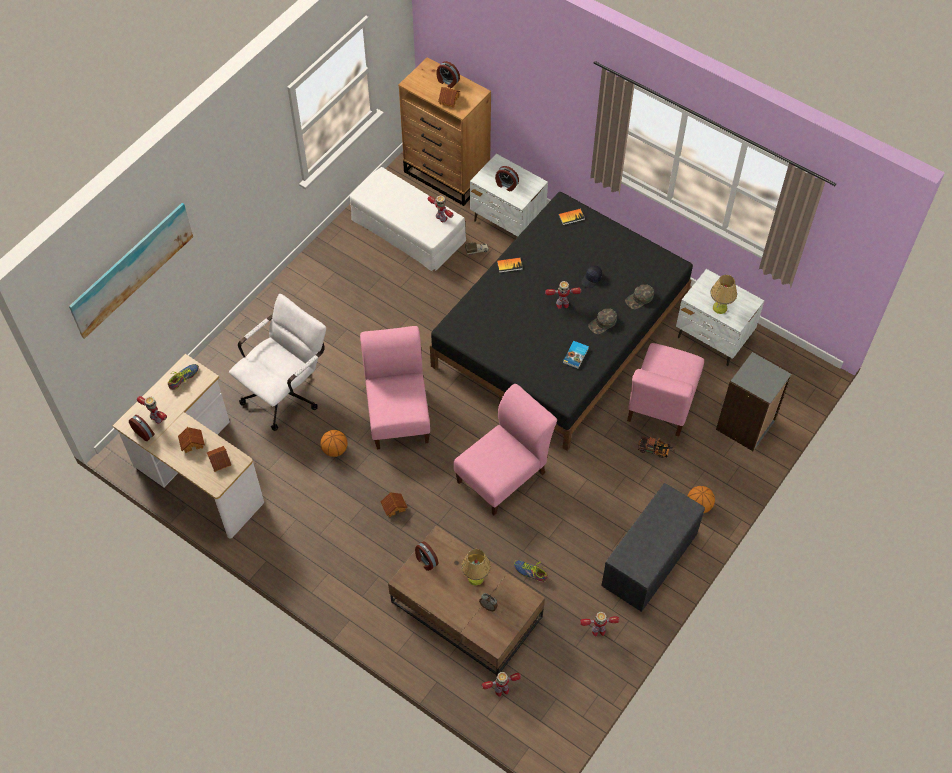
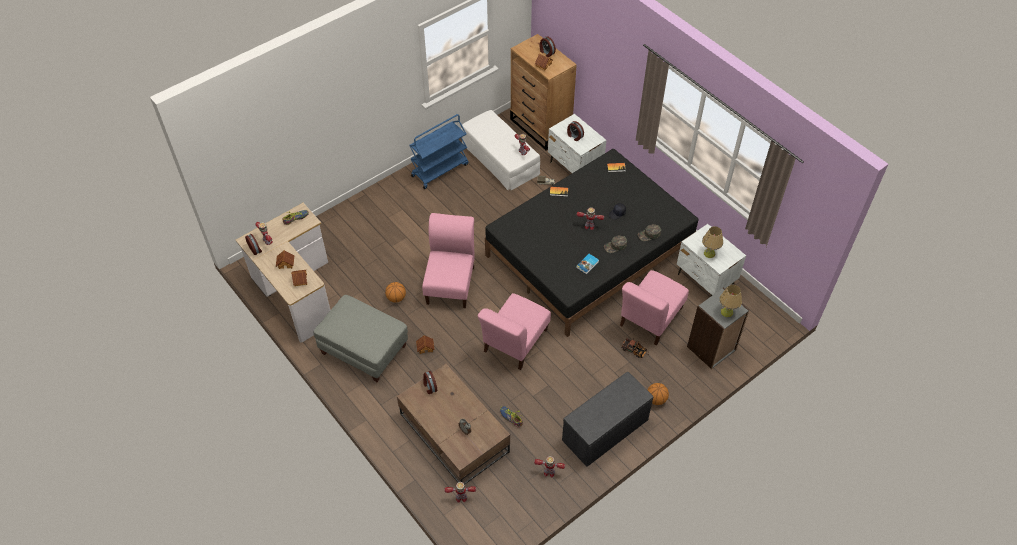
camera: 15 degrees right, 5 degrees down
(130, 268) = (270, 127): picture -> none
(286, 391) = (375, 250): white office chair -> none
(316, 529) = (364, 350): none -> grey ottoman
(334, 261) = (440, 170): none -> blue cart
(476, 577) = (463, 407): table lamp -> table lamp (727, 312)
(504, 474) = (514, 343): pink chair -> pink chair turned 150 degrees clockwise

